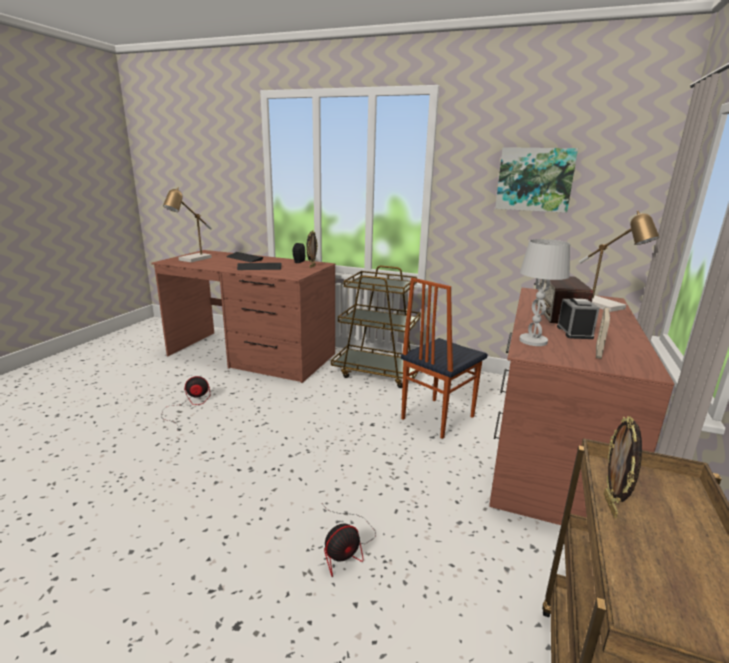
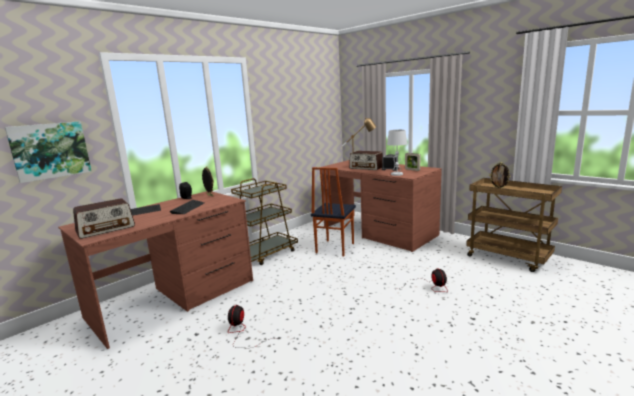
camera: 65 degrees left, 5 degrees down
(192, 260) = (106, 229): table lamp -> radio
(436, 417) = (334, 248): chair -> chair turned 45 degrees clockwise
(534, 179) = (298, 110): picture -> picture (50, 150)

